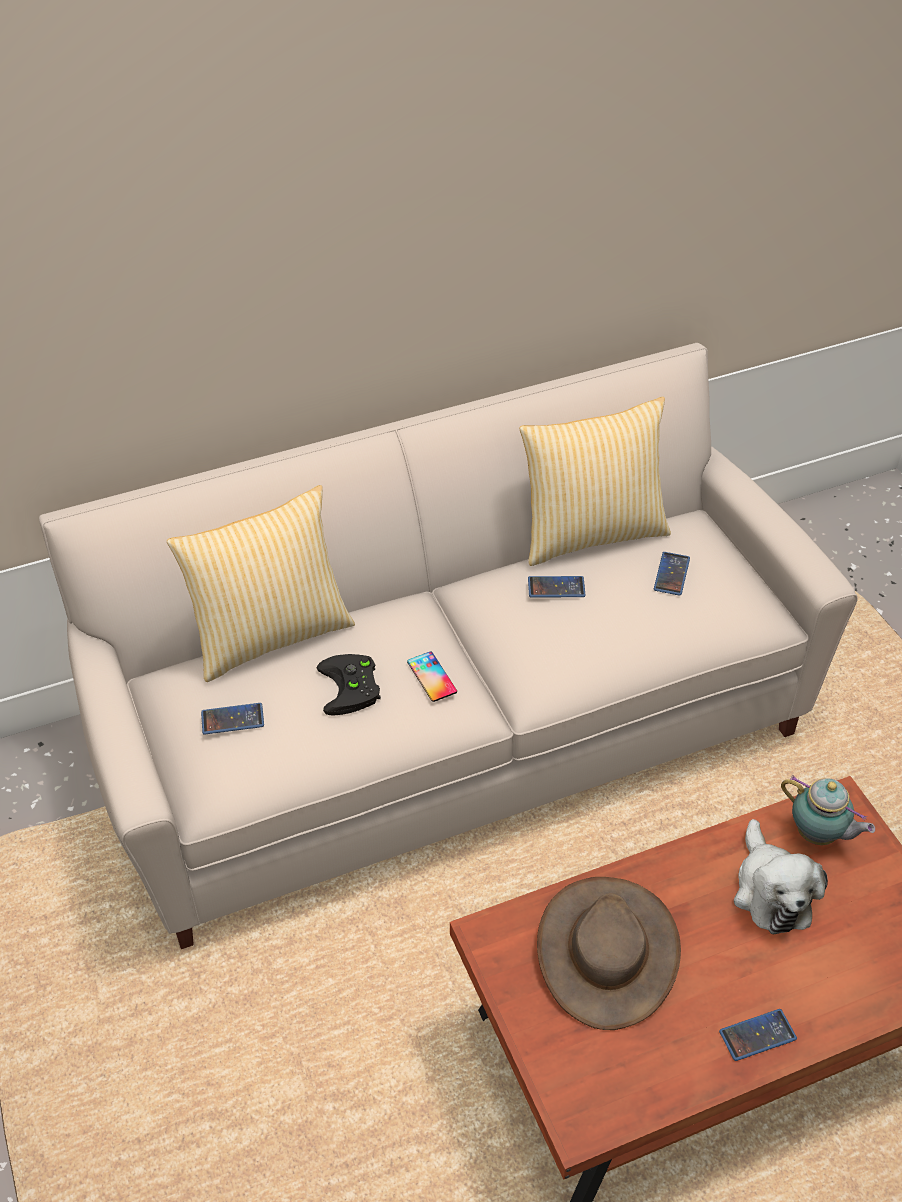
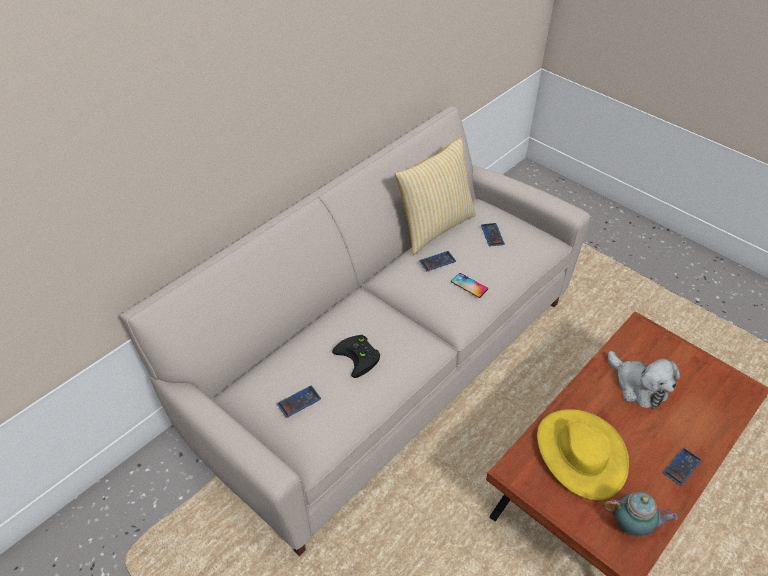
camera: 25 degrees left, 0 degrees up
(269, 634) = (289, 343): pillow -> none
(432, 677) = (400, 334): phone -> phone (469, 285)
(607, 951) = (580, 453): brown hat -> yellow hat
(818, 835) = (641, 347): teapot -> teapot (631, 526)

